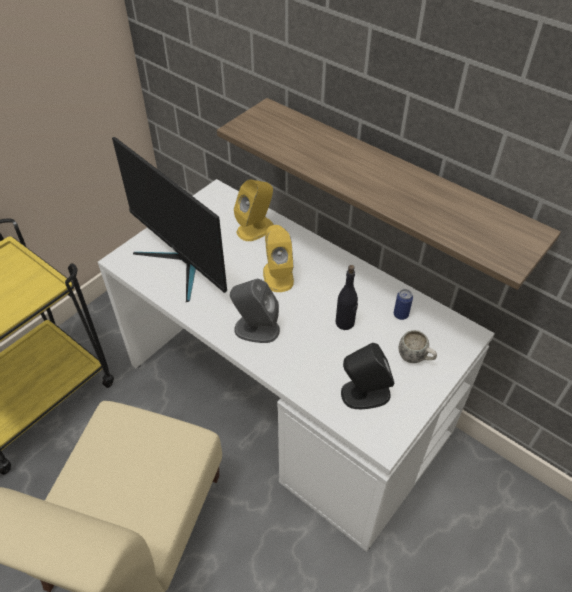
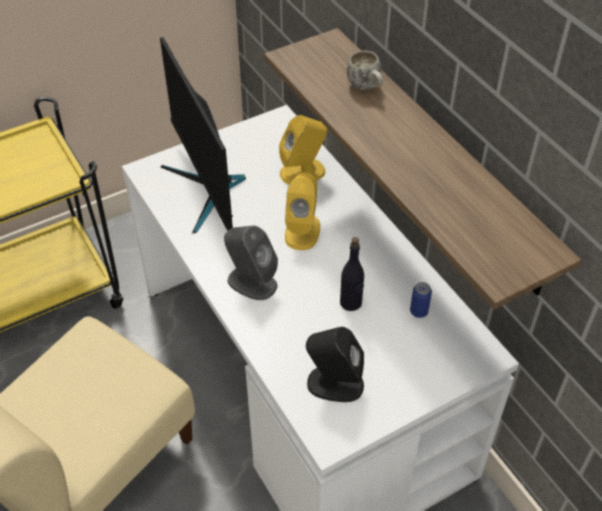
camera: 20 degrees right, 0 degrees up
(415, 358) = (411, 363): white mug -> white mug (366, 87)

